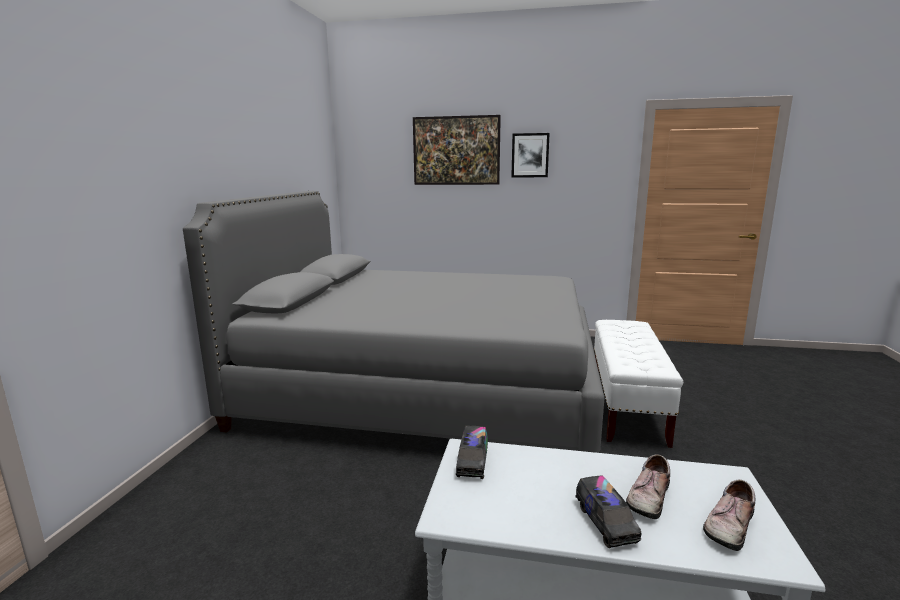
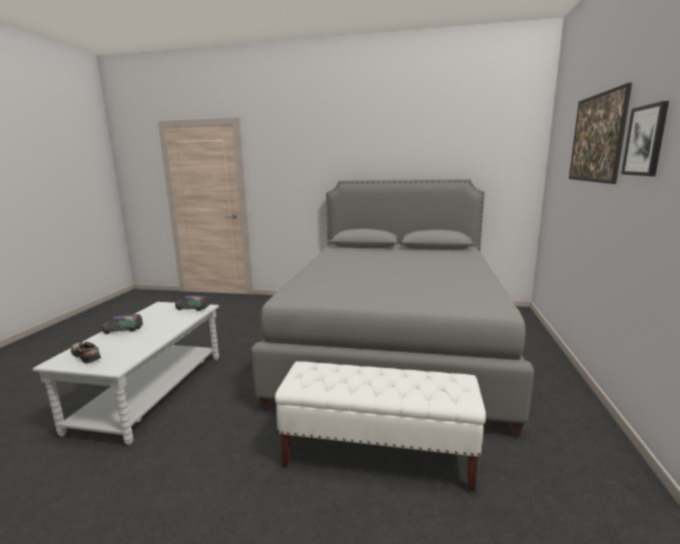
camera: 90 degrees right, 0 degrees up
(647, 496) = (128, 341): shoe -> none

